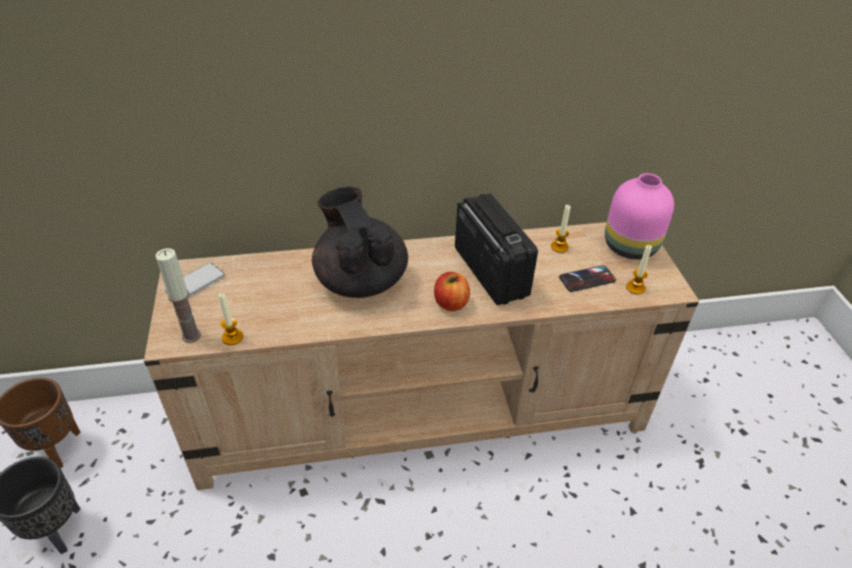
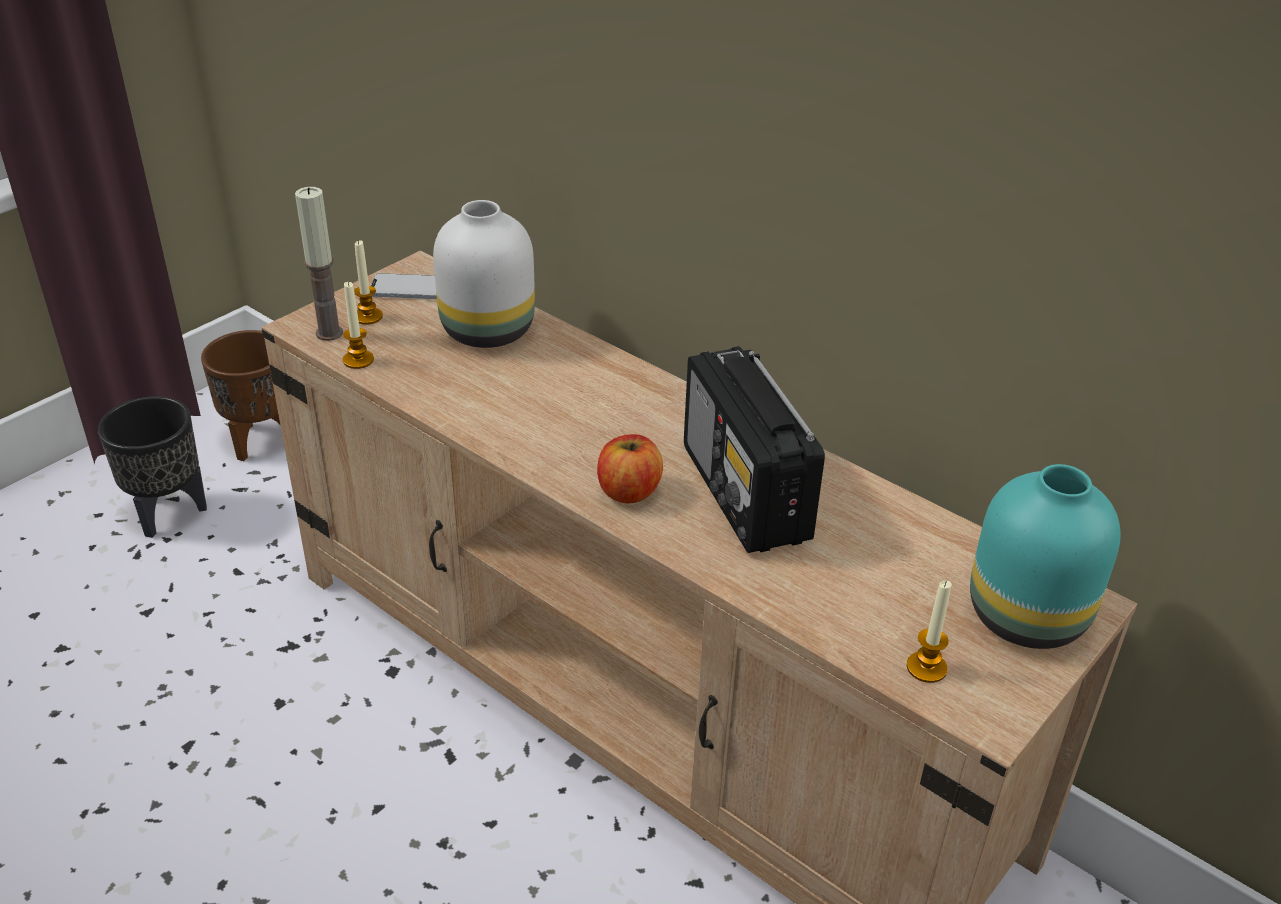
camera: 50 degrees right, 5 degrees down
(271, 279) = (485, 331): none -> white vase
(360, 280) = (572, 395): black teapot -> none
(490, 271) = (745, 495): radio -> radio turned 135 degrees clockwise
(559, 247) = (904, 537): candle -> candle (368, 316)
(587, 279) = (868, 602): phone -> none
(631, 246) = (1030, 617): pink vase -> turquoise vase

